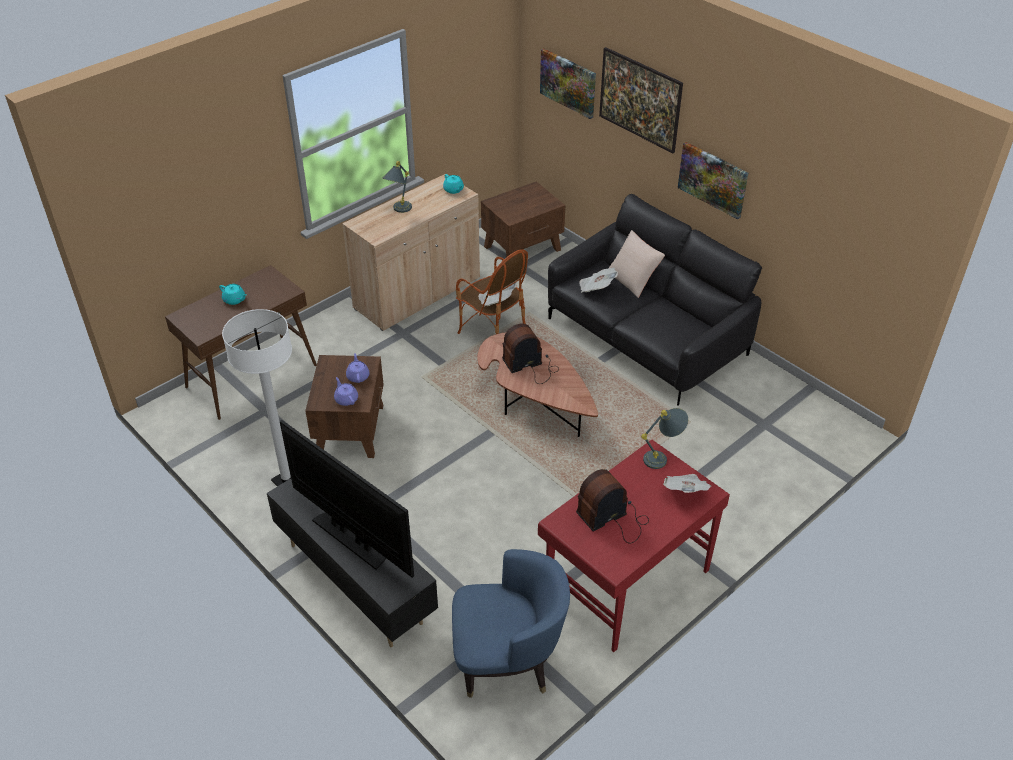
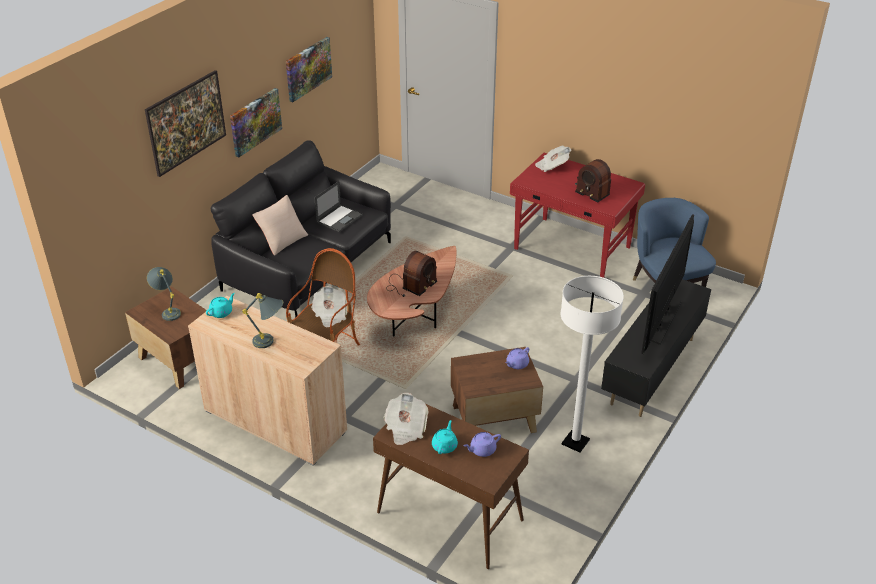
camera: 105 degrees left, 5 degrees down
(358, 376) = (484, 364): purple teapot -> purple teapot (482, 450)
(531, 366) = (410, 285): radio -> radio turned 105 degrees counterclockwise
(568, 82) = (118, 183): picture -> picture (308, 68)
(596, 288) = (301, 256): newspaper -> newspaper (405, 428)
(663, 322) = (339, 218): none -> laptop
(663, 458) = (526, 176): grey table lamp -> grey table lamp (168, 311)

